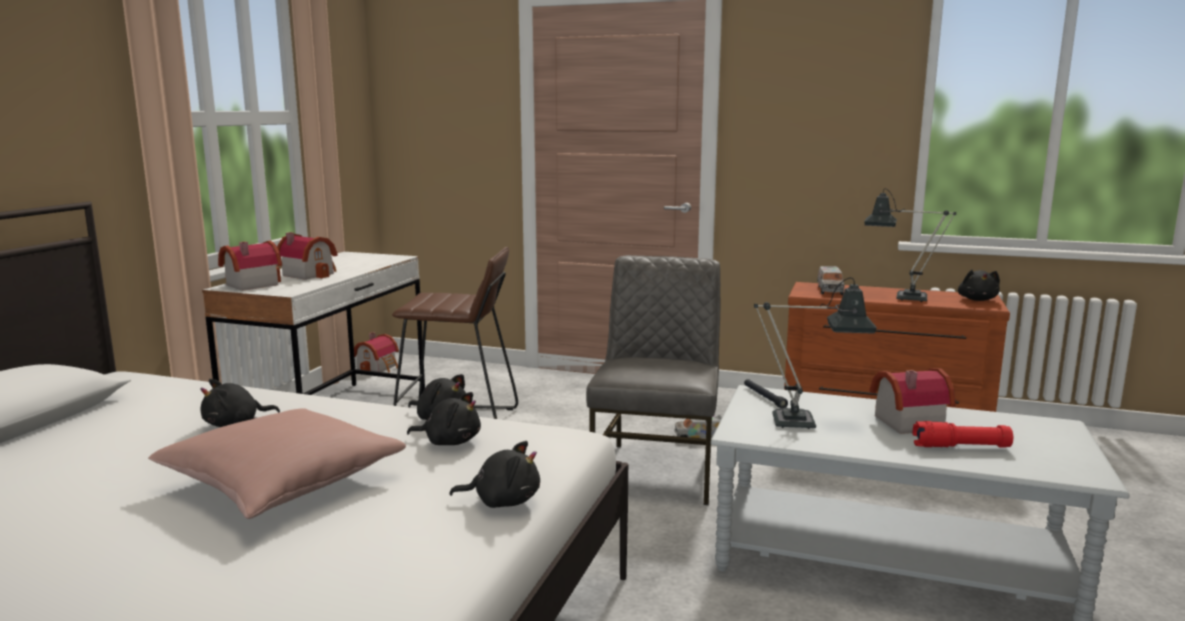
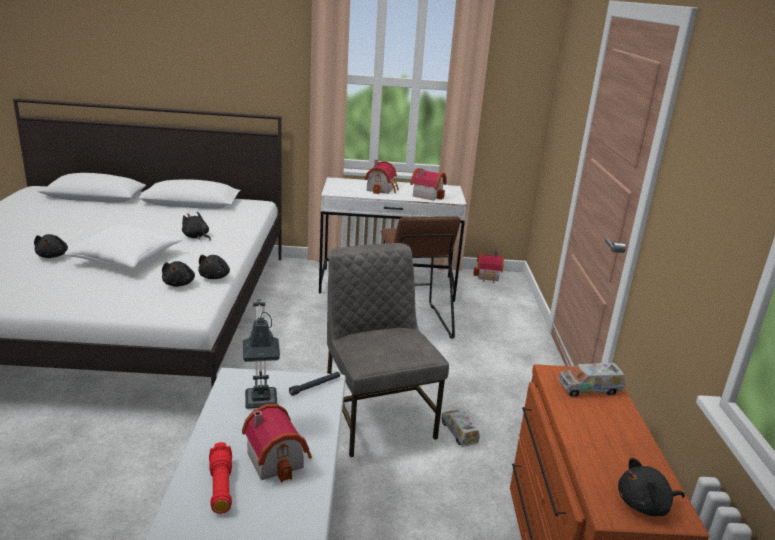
camera: 70 degrees right, 10 degrees up
(249, 284) = (344, 182): toy house -> toy house (427, 195)
(282, 483) = (127, 259): pink pillow -> white pillow
(503, 501) = (100, 306): black plush toy -> black plush toy (52, 256)
(657, 471) = (376, 416): grey chair -> grey chair turned 105 degrees counterclockwise
(902, 298) = (593, 438): table lamp -> none

